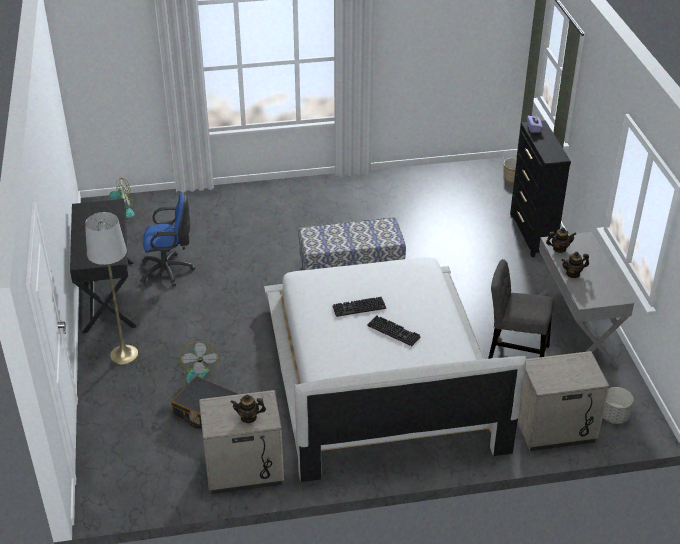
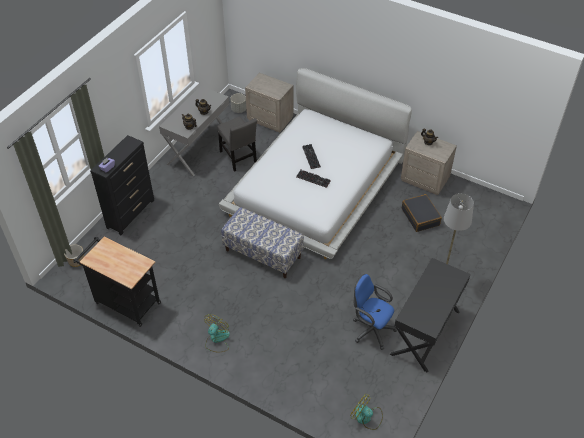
camera: 140 degrees left, 10 degrees up
(196, 370) = (408, 244): fan -> fan (217, 339)
(424, 177) = (124, 302): none -> black cart

